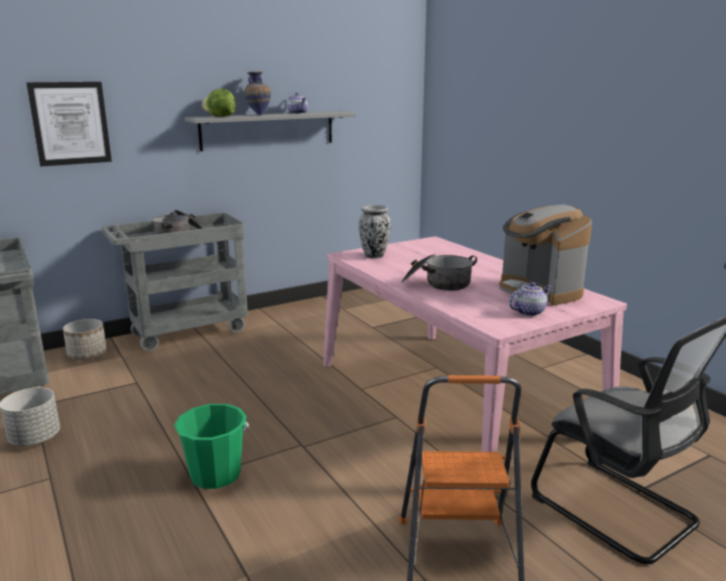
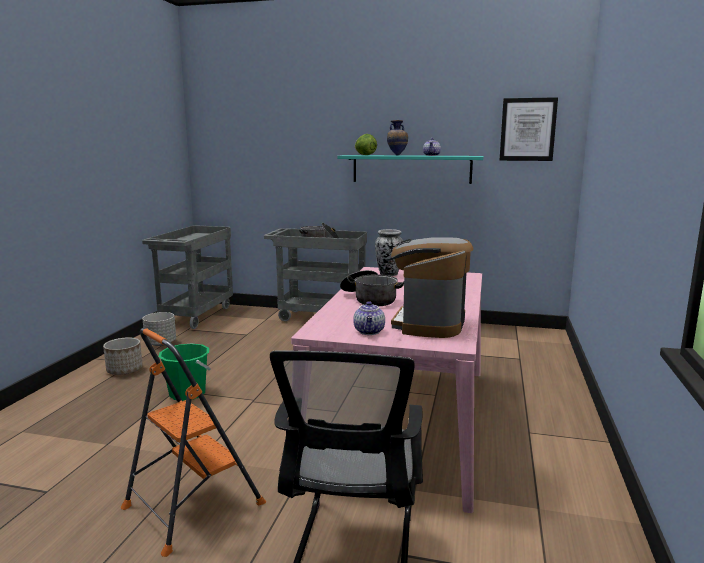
camera: 45 degrees right, 5 degrees down
(70, 123) = (269, 156): picture -> picture (527, 129)
(87, 354) = (254, 313): planter -> planter (125, 370)
(268, 130) = (411, 169): grey shelf -> turquoise shelf
(528, 312) = (370, 331): teapot -> teapot turned 75 degrees clockwise

